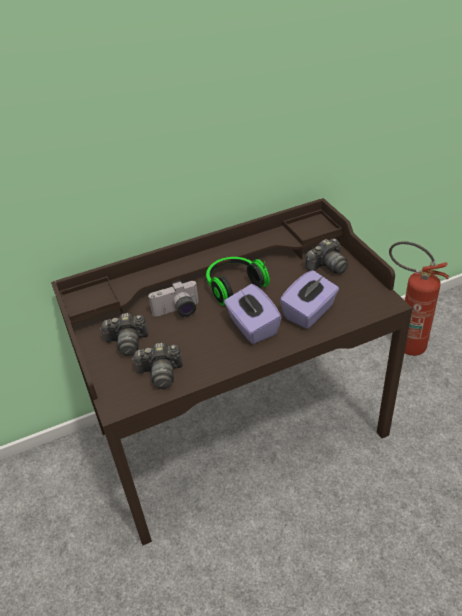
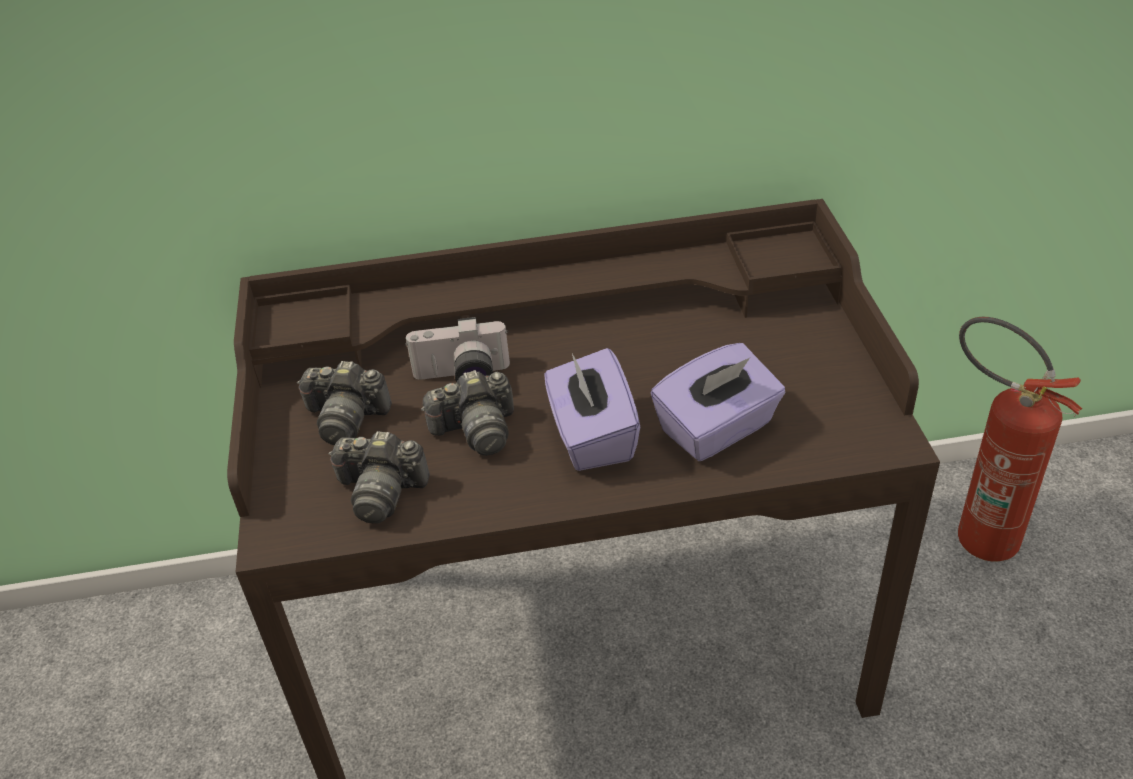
camera: 15 degrees right, 0 degrees up
(233, 286) = (589, 347): headphones -> none
(327, 266) = (791, 341): camera -> camera (476, 431)

